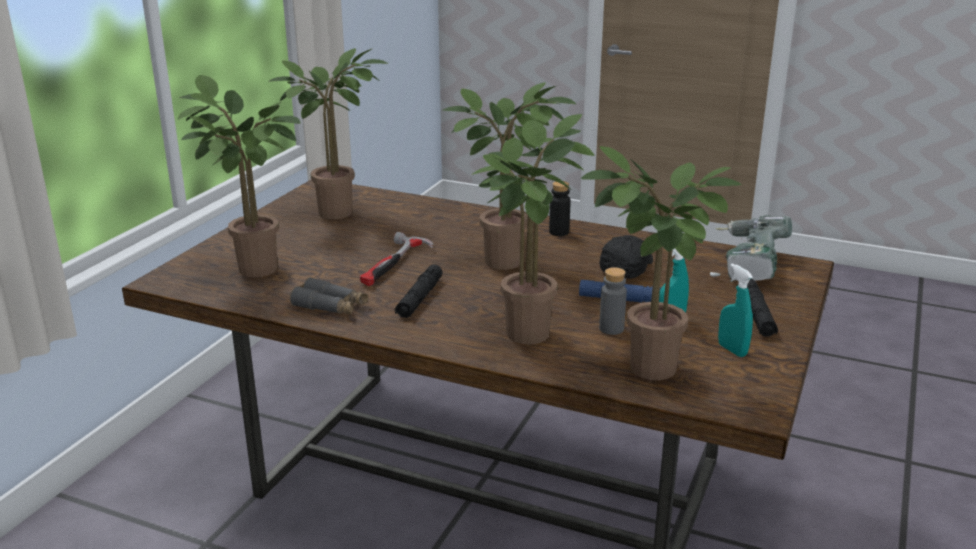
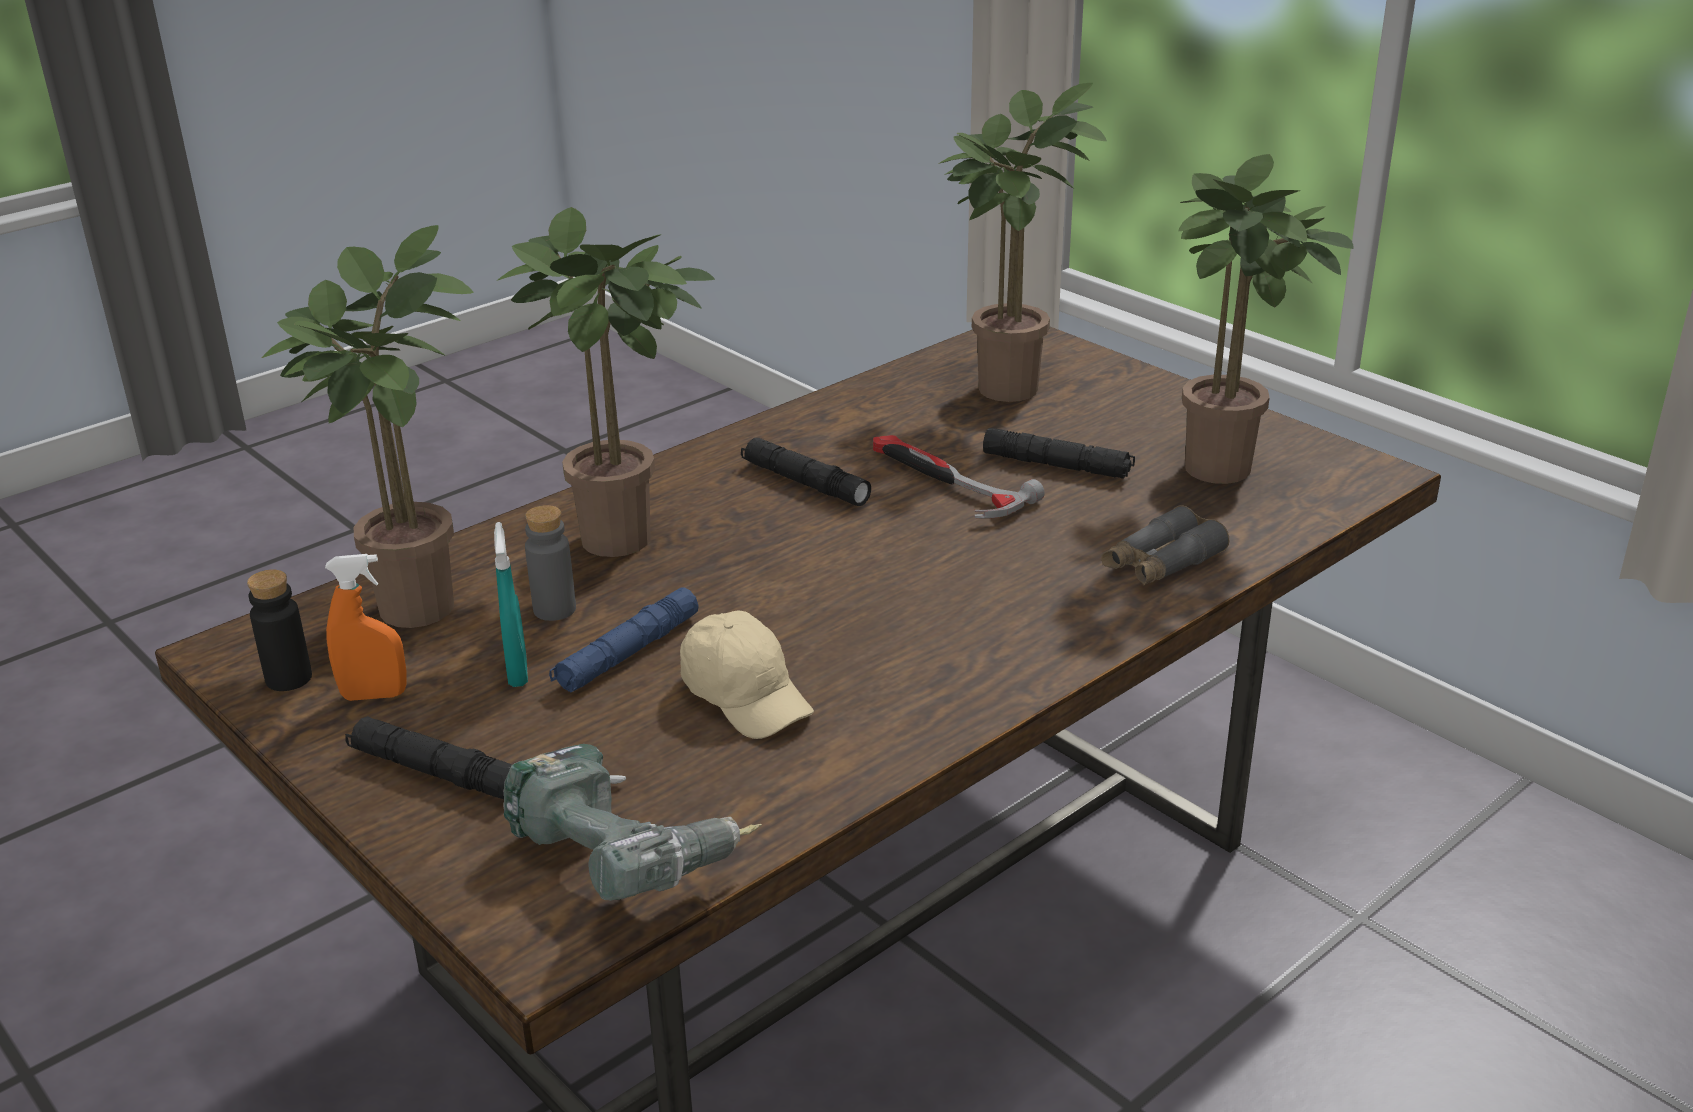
camera: 115 degrees right, 5 degrees up
(330, 306) = (838, 421): grey binoculars -> grey binoculars (1161, 563)
(355, 243) = (1057, 466): none -> black flashlight
(509, 260) = (883, 585): potted plant -> none
(559, 232) = (974, 672): black bottle -> black bottle (289, 678)
(626, 268) = (746, 696): black cap -> beige cap
(732, 350) = (374, 695): turquoise spray bottle -> orange spray bottle

